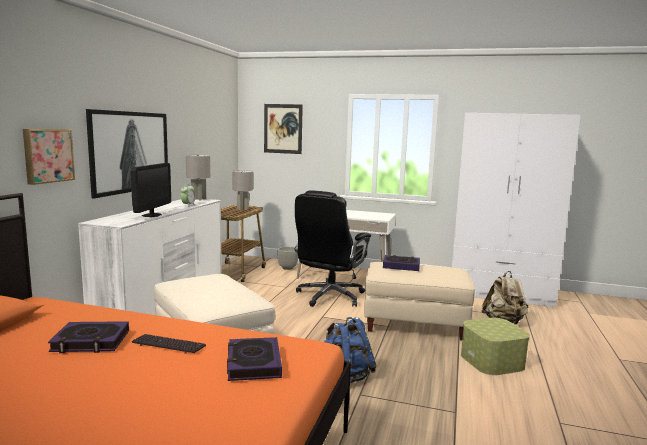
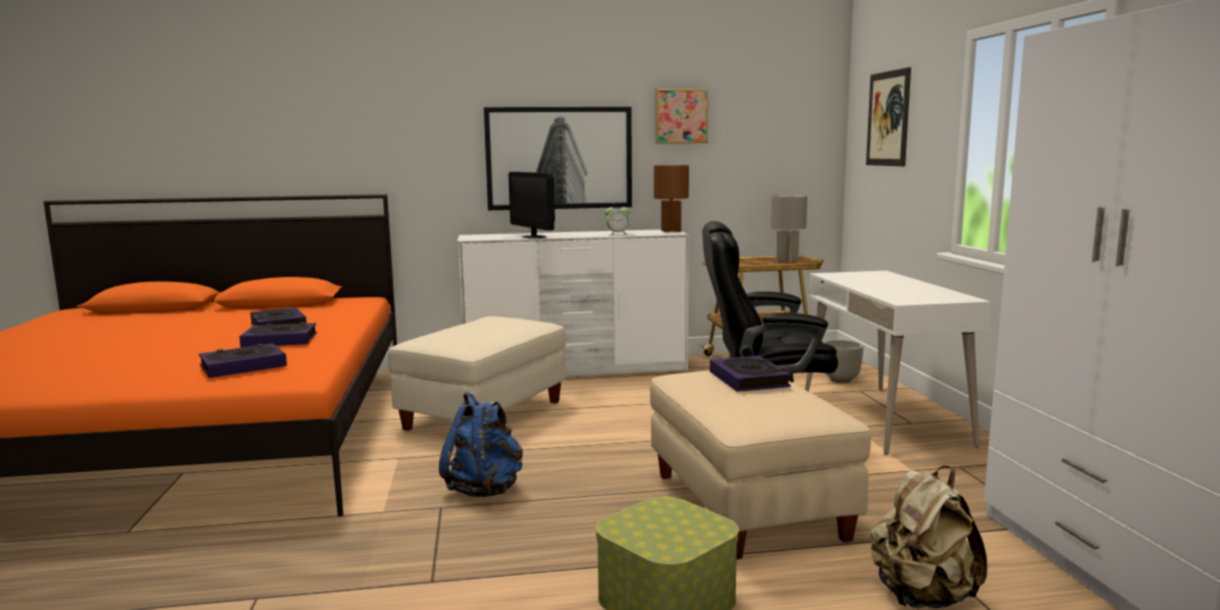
camera: 65 degrees right, 0 degrees up
(47, 155) = (428, 159): picture -> picture (680, 116)
(151, 215) = (534, 237): monitor -> monitor turned 75 degrees clockwise
(169, 345) = (280, 340): keyboard -> book
(199, 199) = (671, 231): grey table lamp -> brown table lamp

